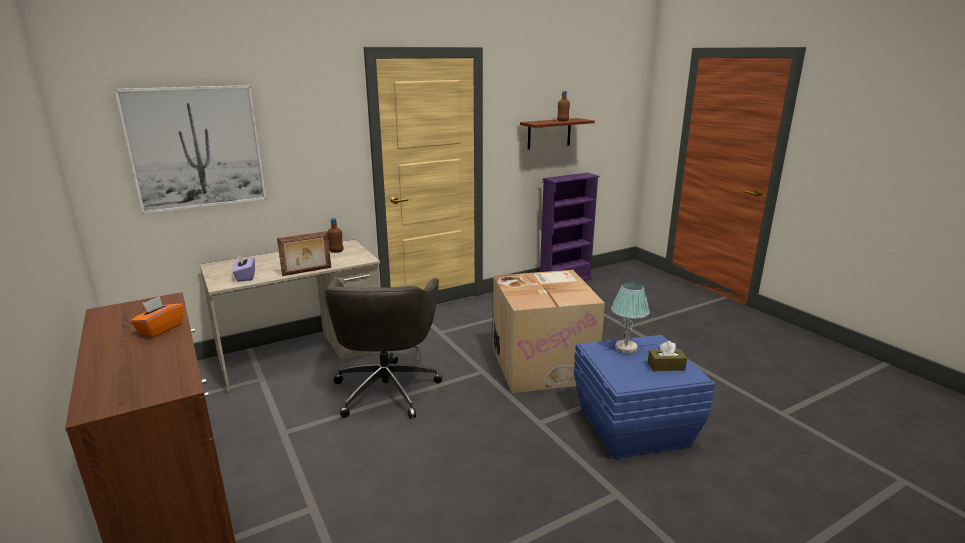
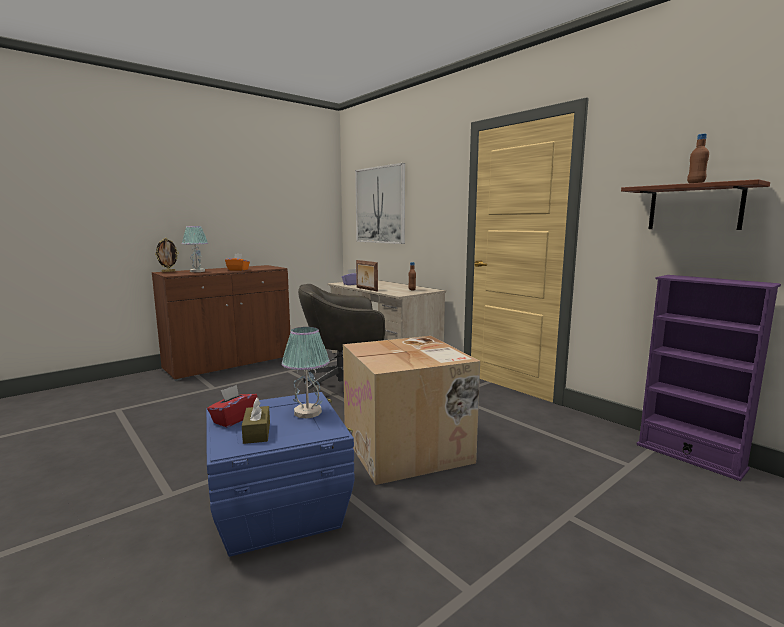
camera: 80 degrees right, 10 degrees down
(91, 403) = (168, 271): none -> picture frame
(135, 368) = (197, 271): none -> table lamp
(643, 378) = (233, 419): none -> red tissue box

